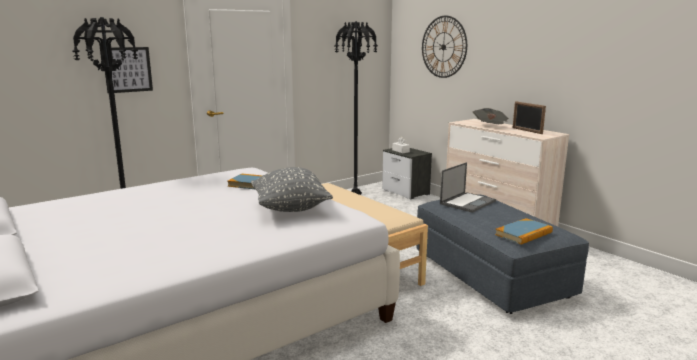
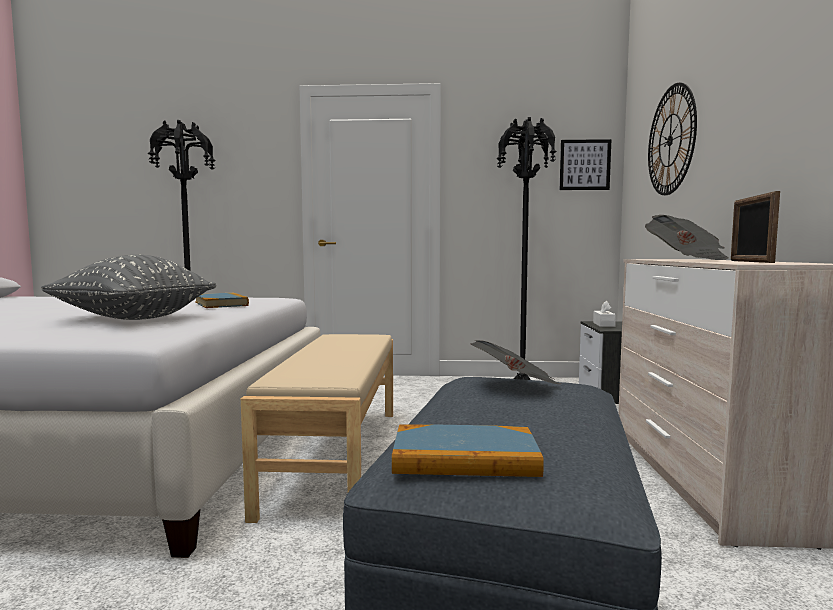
camera: 40 degrees right, 10 degrees down
(127, 69) = (234, 187): picture -> picture (585, 165)
(468, 202) = (516, 387): laptop -> newspaper

